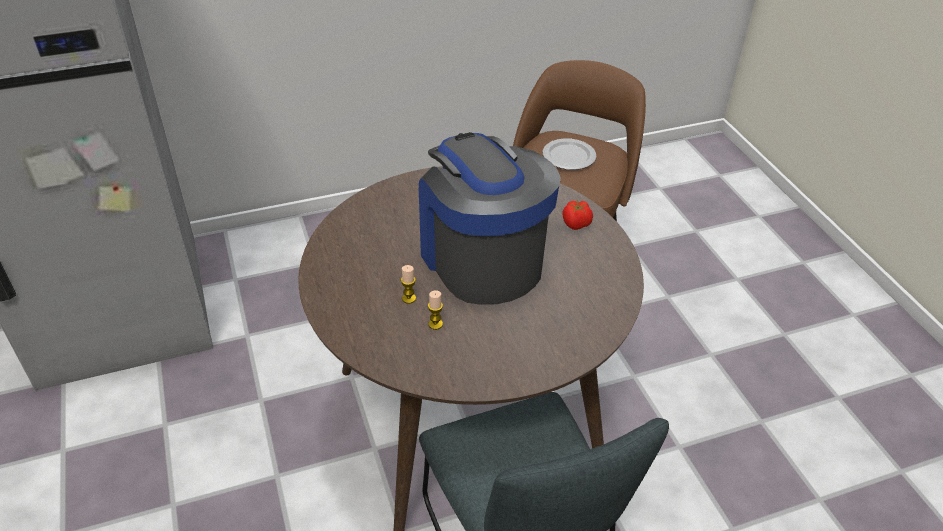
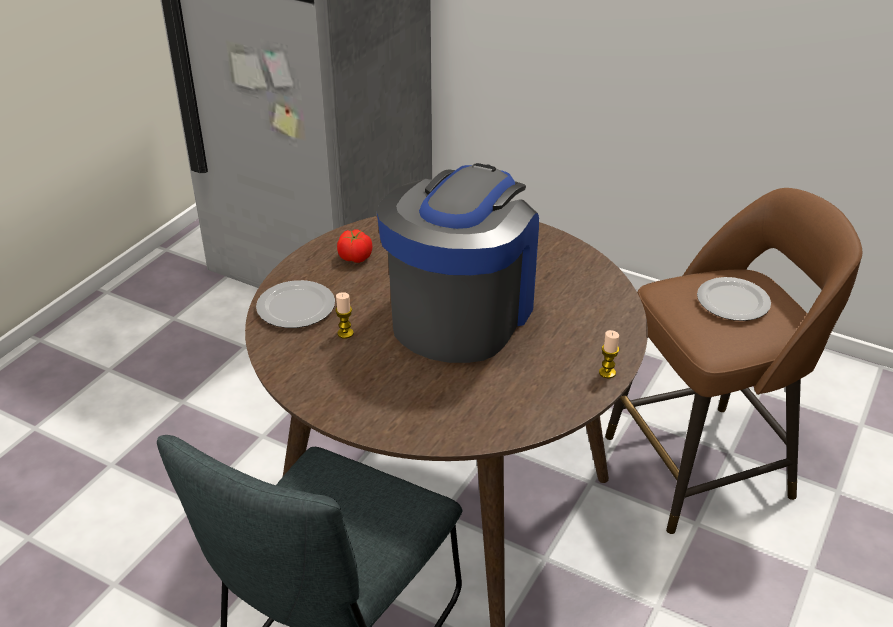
camera: 50 degrees right, 5 degrees down
(373, 333) = (295, 308): none -> plate
(409, 298) = (358, 303): candle -> candle (607, 372)
(576, 224) = (594, 343): tomato -> tomato (355, 258)

